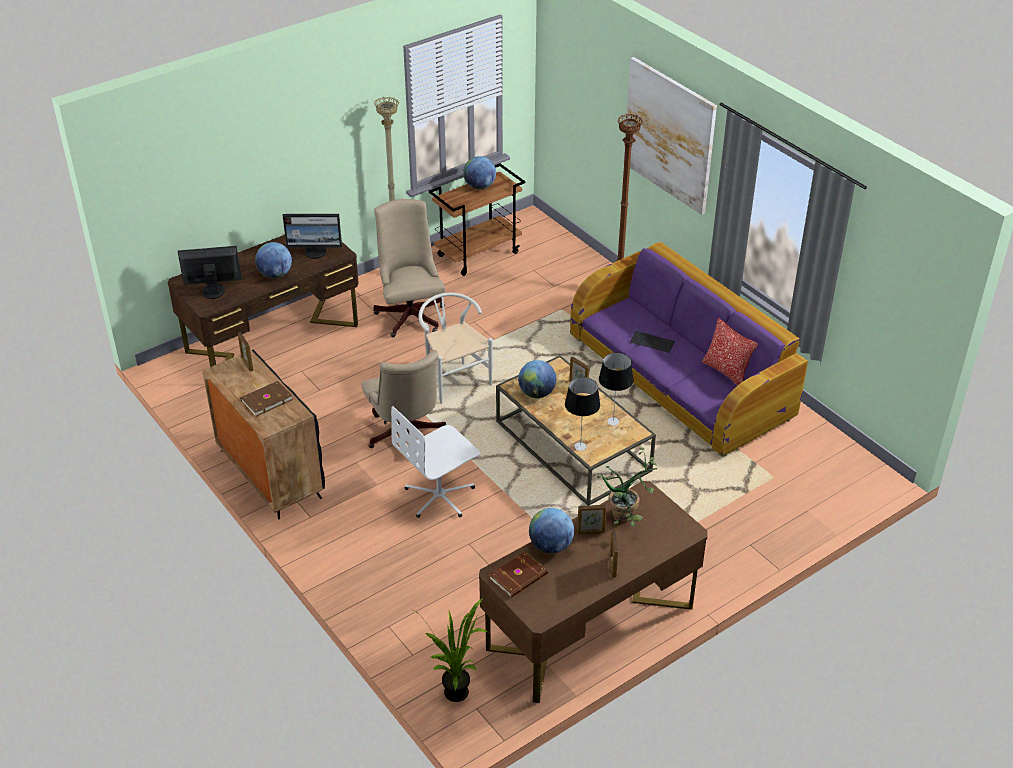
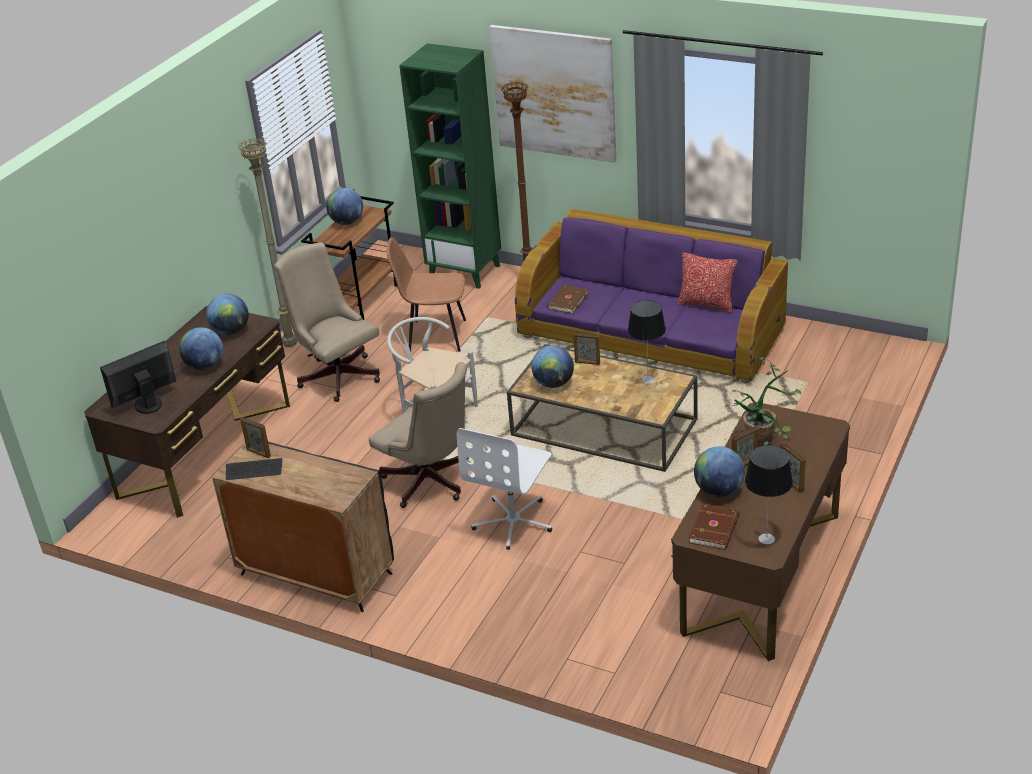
camera: 25 degrees left, 5 degrees down
(266, 400) = (311, 477): brown book -> brown book (567, 301)
(316, 252) = (231, 331): monitor -> globe
(458, 698) = (694, 690): potted plant -> none
(508, 310) = (435, 336): none -> brown chair
(577, 261) = (465, 272): none -> green bookcase
(580, 446) = (637, 412): table lamp -> table lamp (766, 539)
(652, 342) = (617, 305): keyboard -> keyboard (254, 470)

